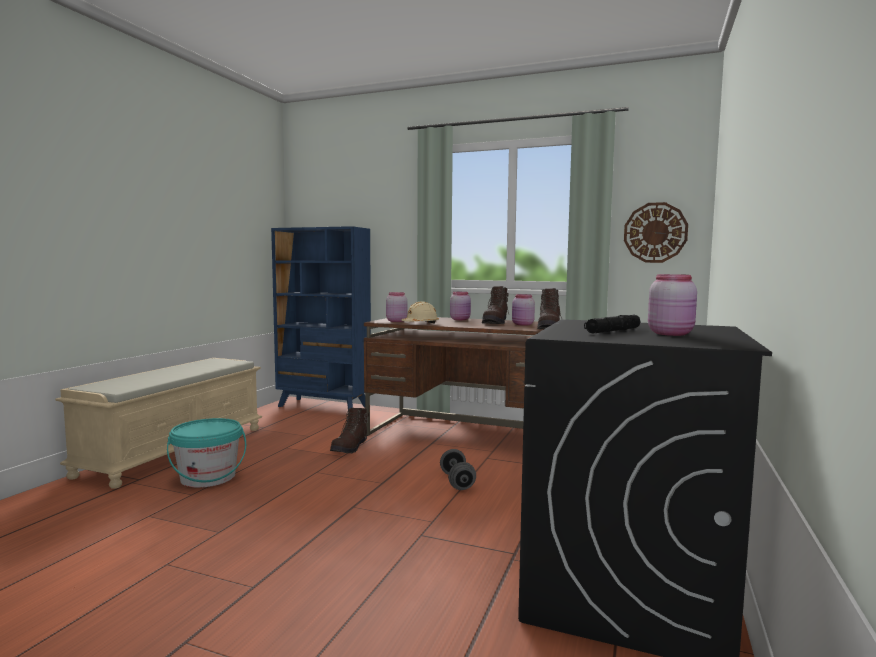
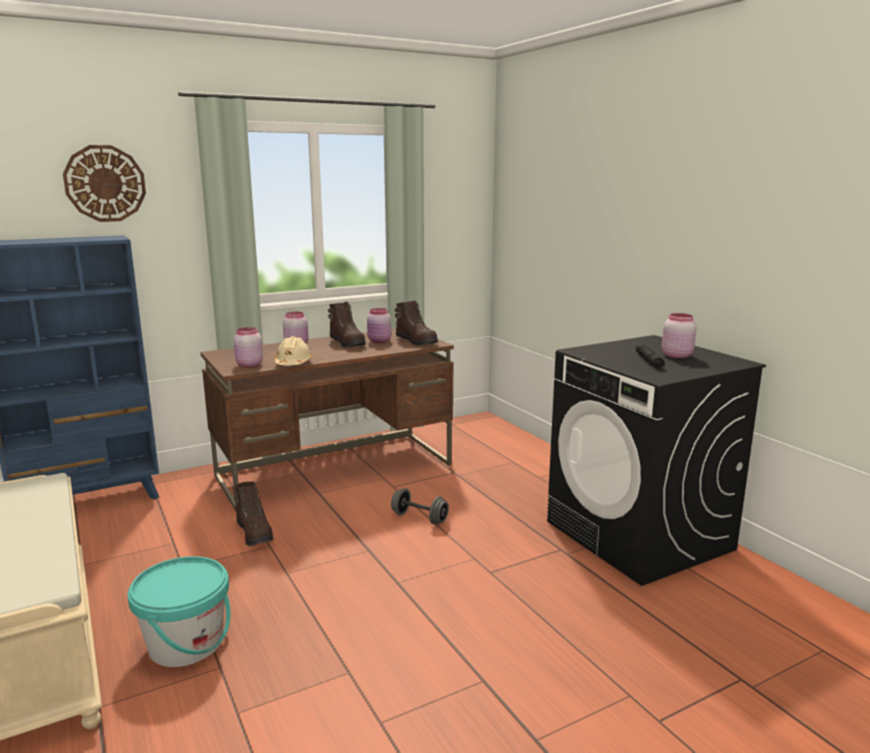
camera: 50 degrees left, 10 degrees up
(655, 232) = (452, 229): wall clock -> wall clock (105, 183)

